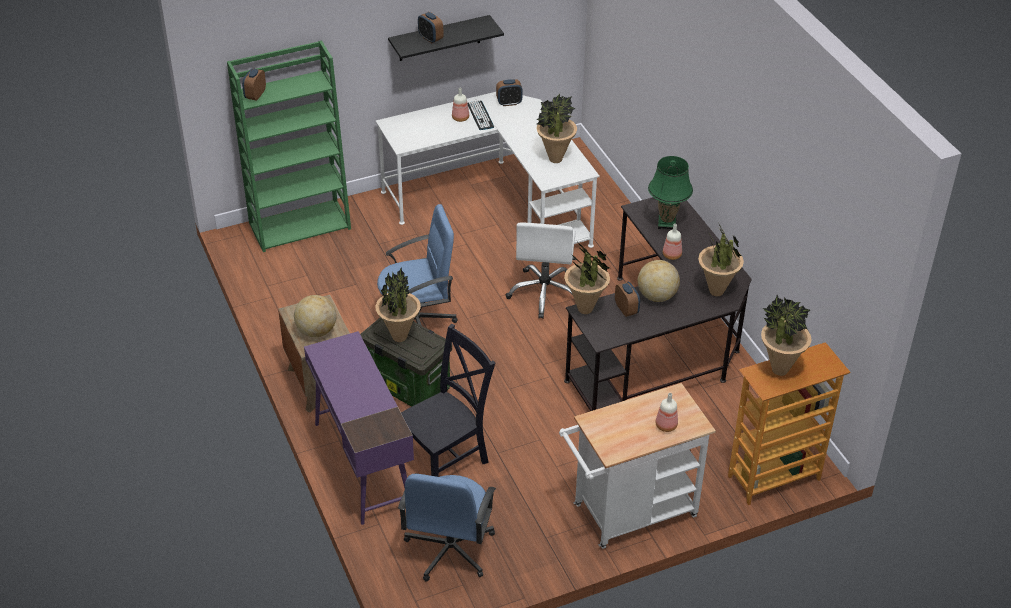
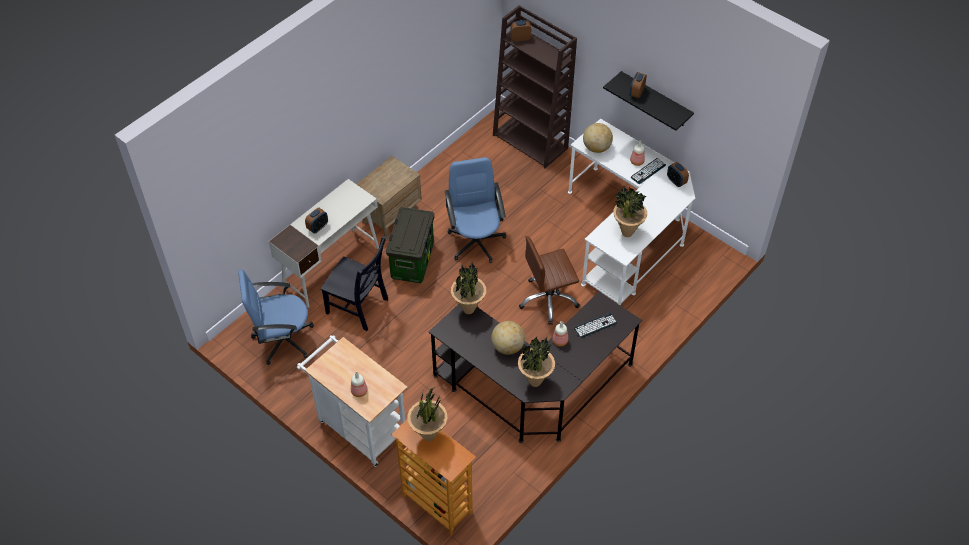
camera: 65 degrees right, 10 degrees up
(300, 225) = (531, 141): green bookcase -> brown bookcase
(316, 331) = (381, 182): globe -> globe (596, 148)
(362, 464) = (331, 267): purple desk -> white desk
(399, 337) = (408, 227): potted plant -> none
(417, 321) = (476, 241): blue office chair -> blue office chair turned 150 degrees counterclockwise
(544, 293) = (548, 300): white office chair -> brown office chair
(626, 310) = (482, 333): alarm clock -> alarm clock (318, 227)
(666, 224) = (595, 326): green table lamp -> keyboard

